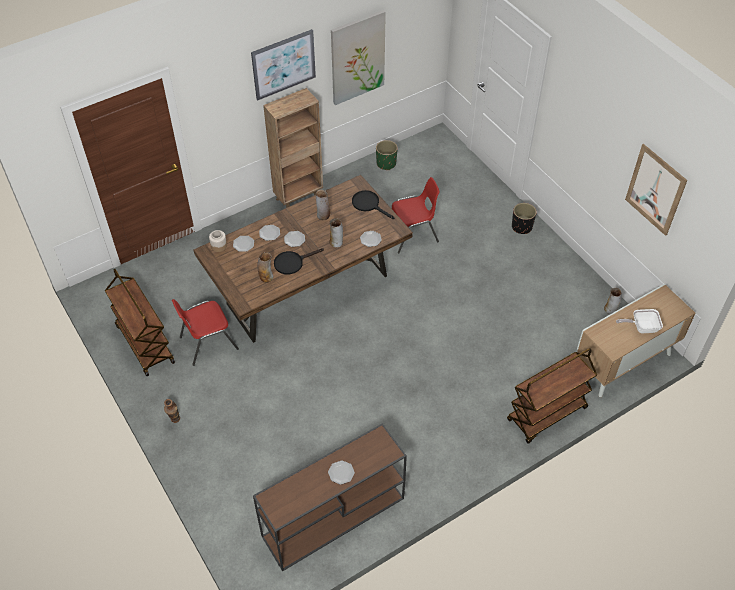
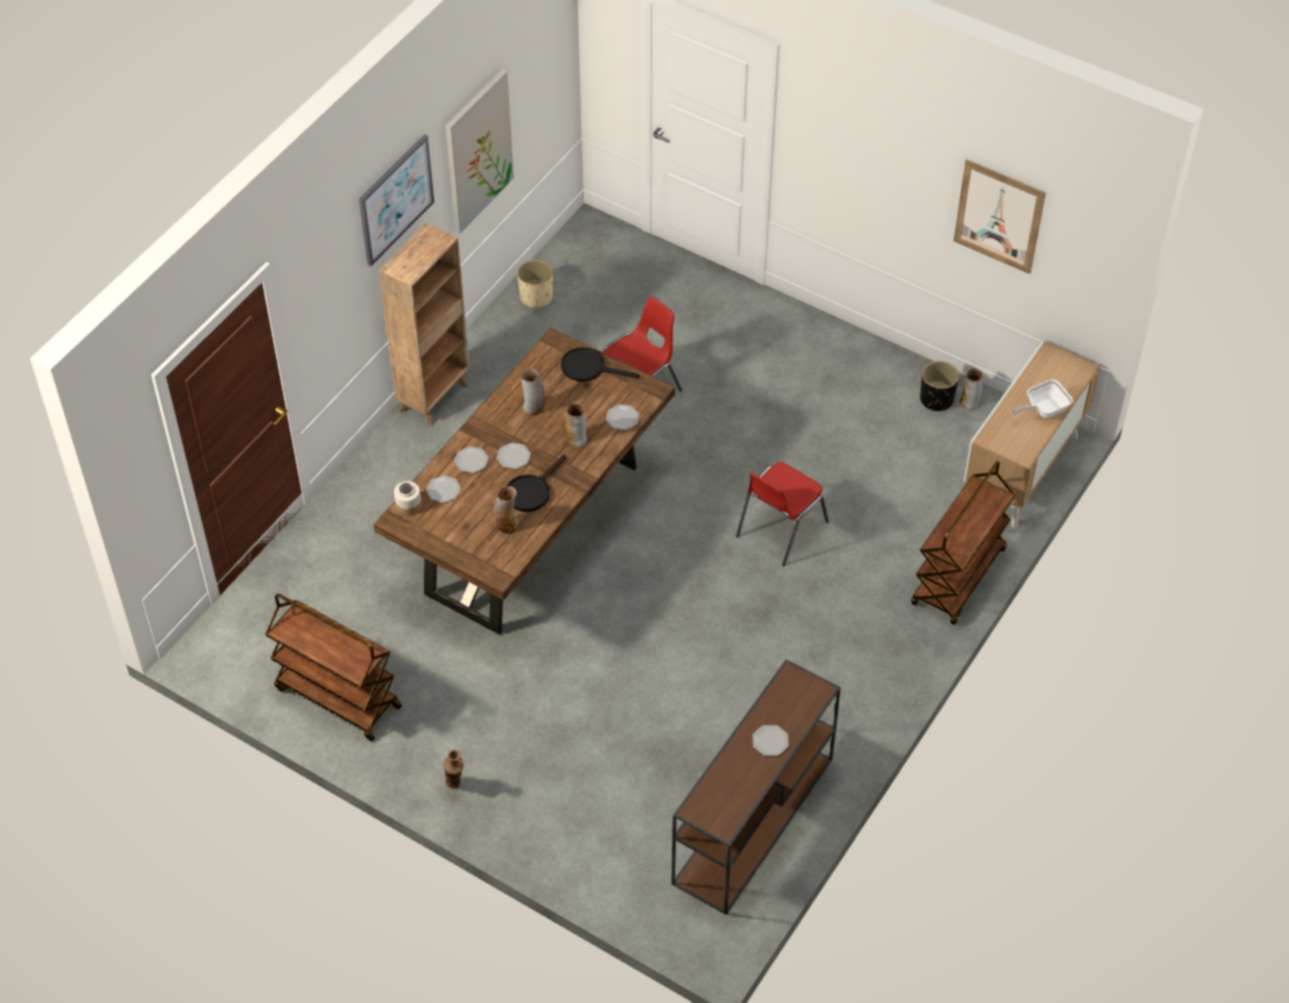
camera: 25 degrees left, 0 degrees up
(207, 343) = (431, 660): red chair -> red chair (780, 529)
(386, 164) = (536, 297): green planter -> beige planter
(521, 227) = (788, 326): black planter -> black planter (936, 399)

